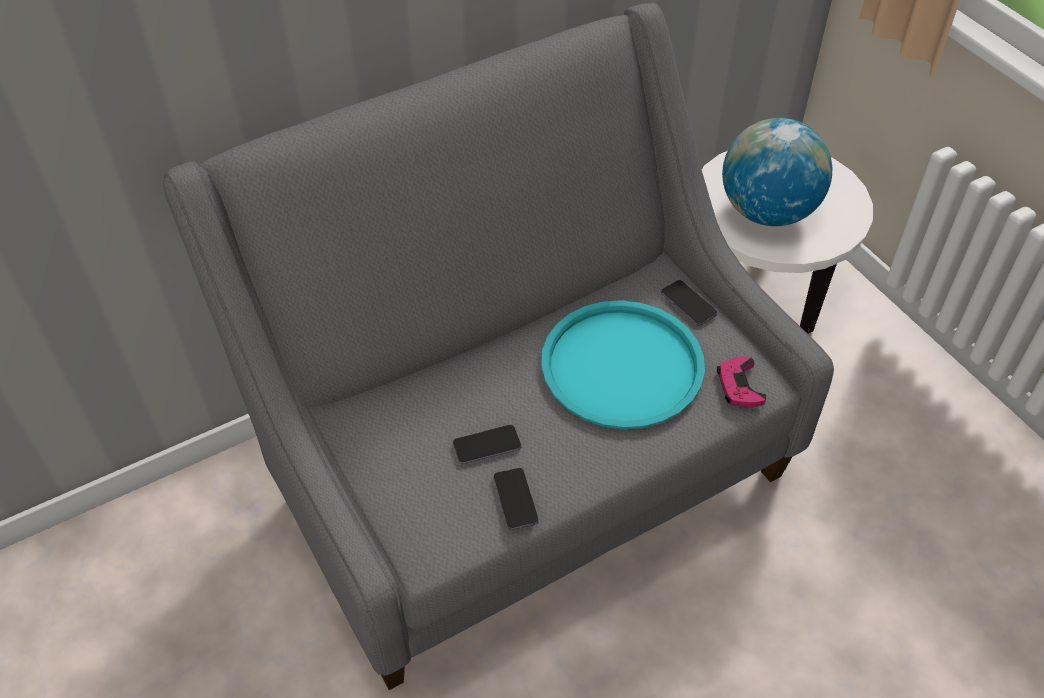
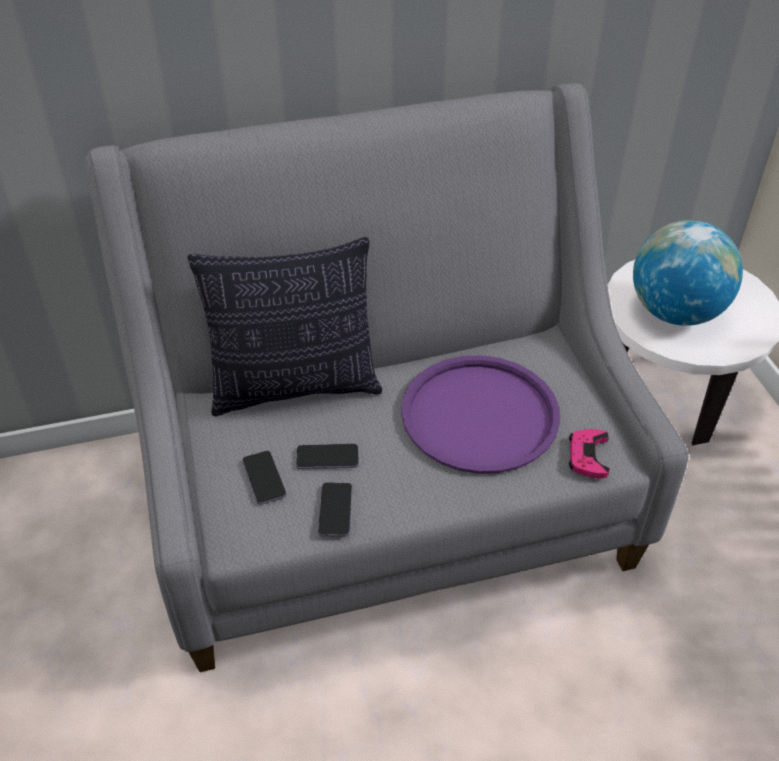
camera: 15 degrees right, 5 degrees down
(425, 376) = (295, 388): none -> pillow
(622, 365) = (480, 415): turquoise tray -> purple tray
(688, 304) = (563, 374): phone -> phone (264, 478)

